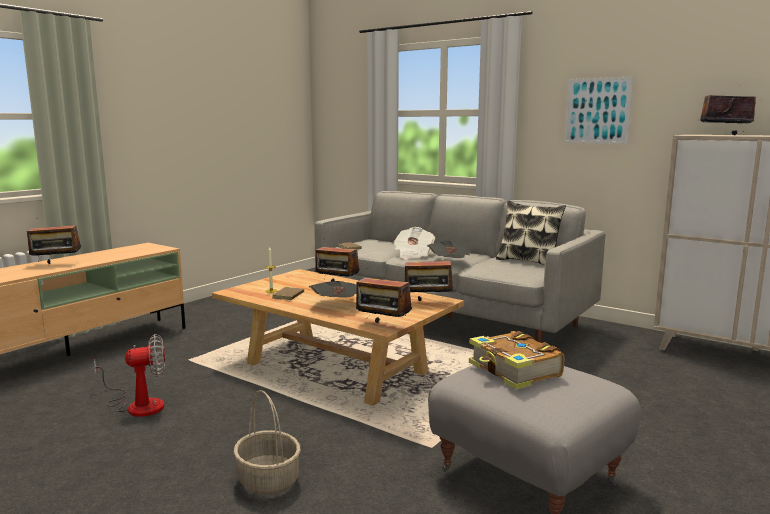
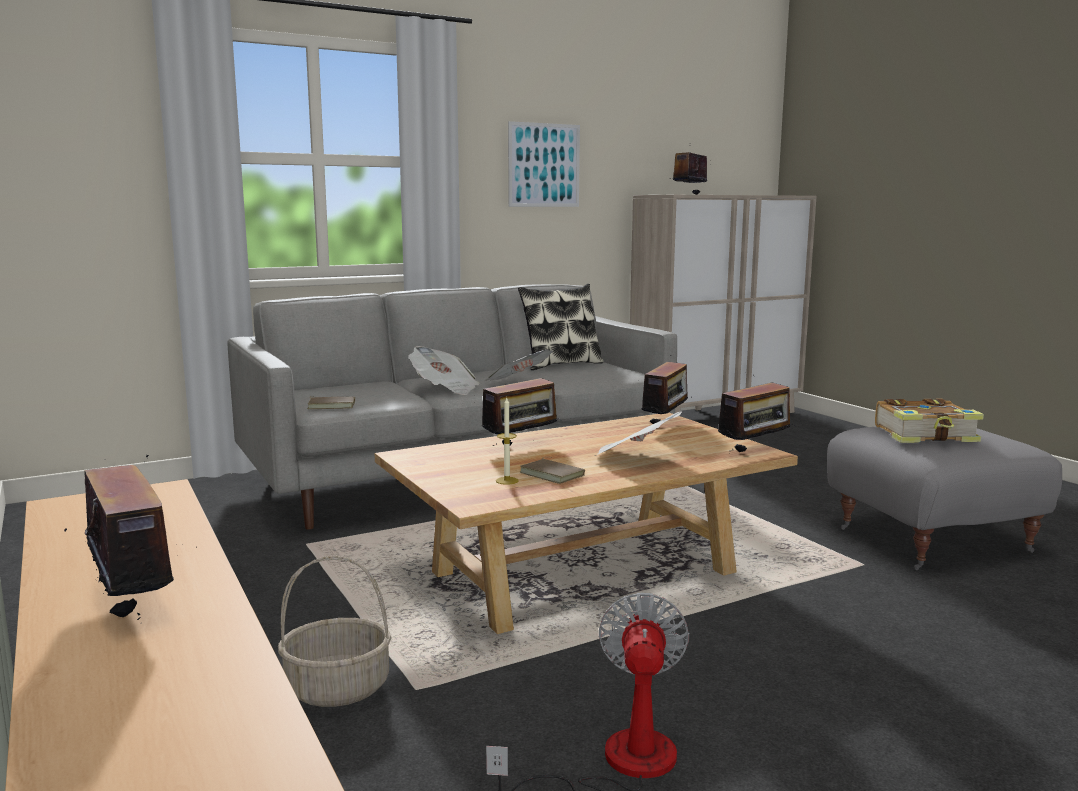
camera: 65 degrees left, 0 degrees up
(57, 264) = (135, 602): radio -> radio turned 45 degrees counterclockwise
(267, 480) = (934, 669): basket -> basket (336, 689)

